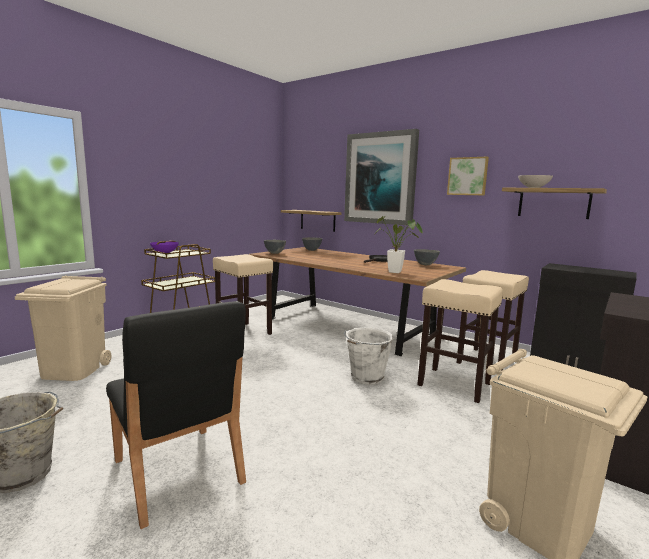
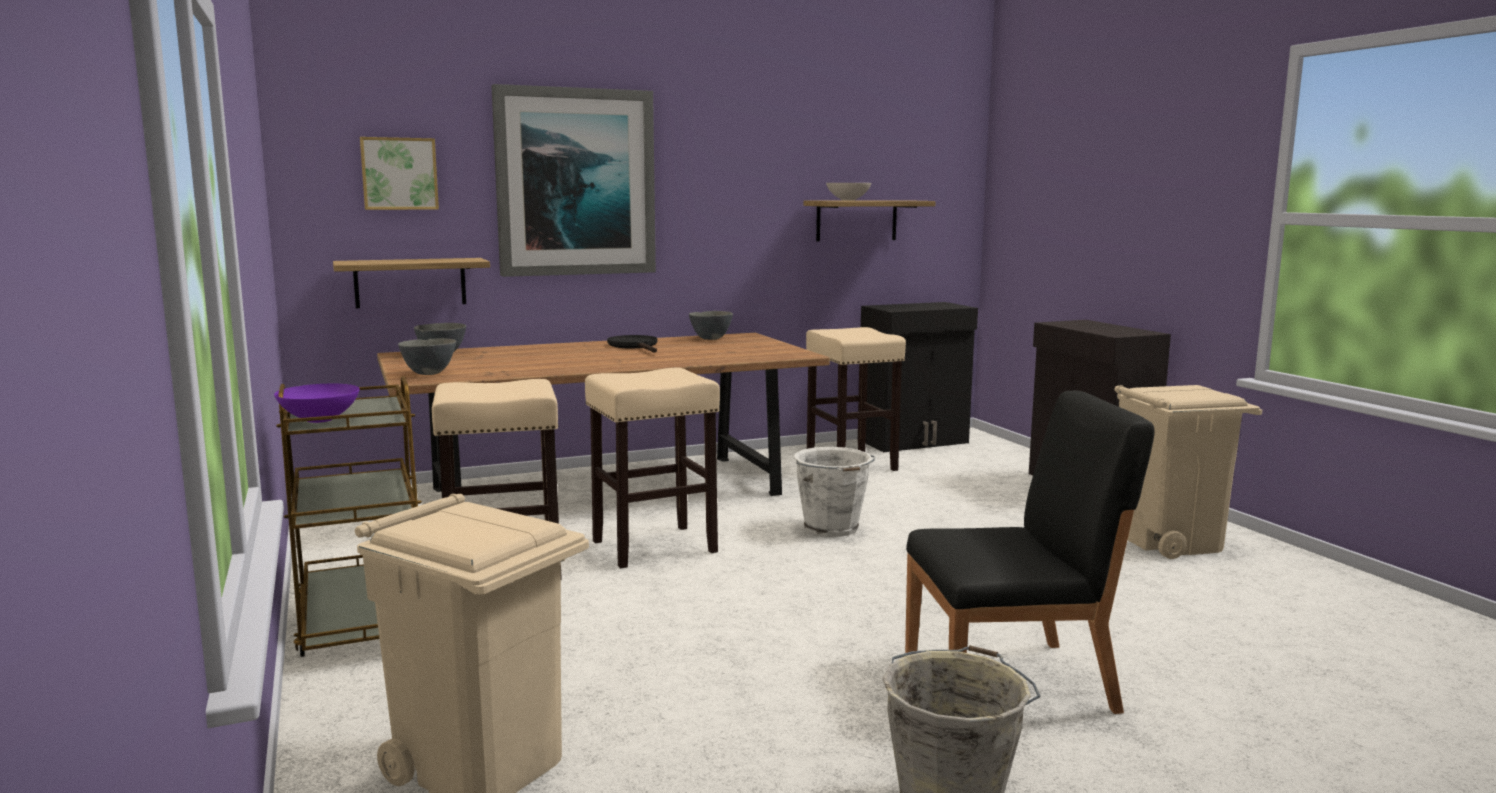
camera: 60 degrees left, 0 degrees up
(398, 272) = (751, 355): potted plant -> none
(453, 384) = (898, 495): beige stool -> beige stool (653, 547)
(467, 176) = (740, 180): picture -> picture (399, 173)

